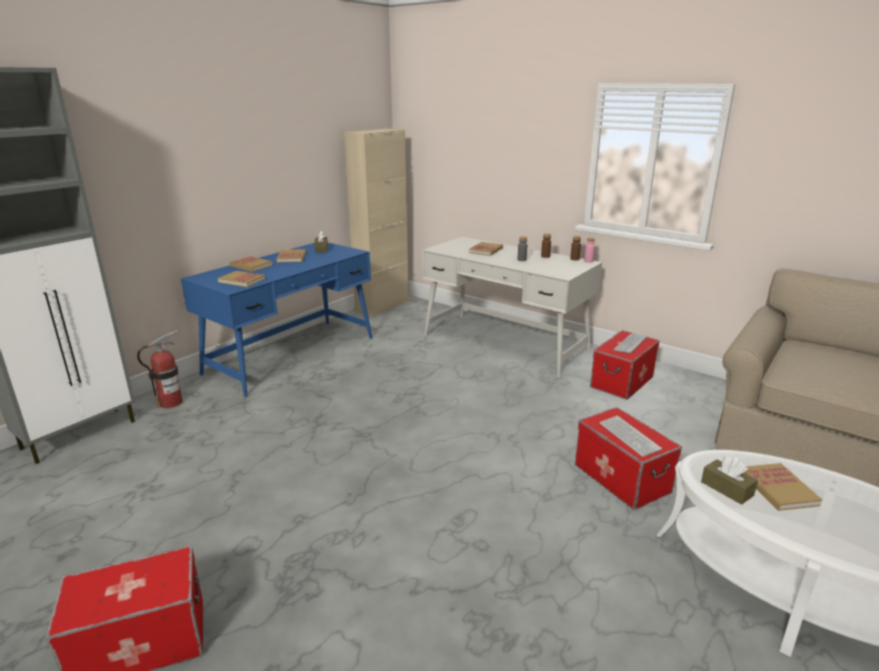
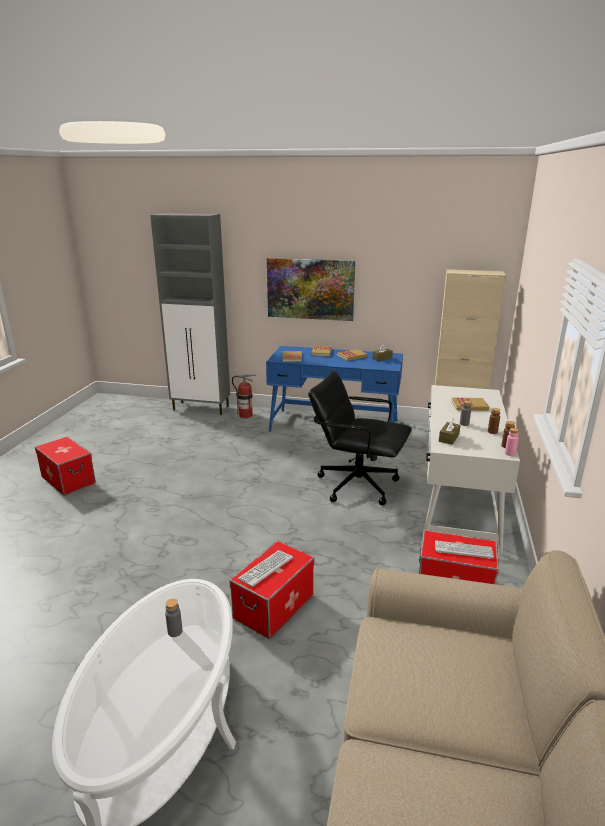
camera: 65 degrees right, 0 degrees up
(203, 183) = (310, 289): none -> picture
(434, 377) = (357, 484): none -> black office chair
(727, 489) = (164, 602): brown tissue box -> brown tissue box (449, 438)
(778, 489) = (175, 631): book -> grey bottle

